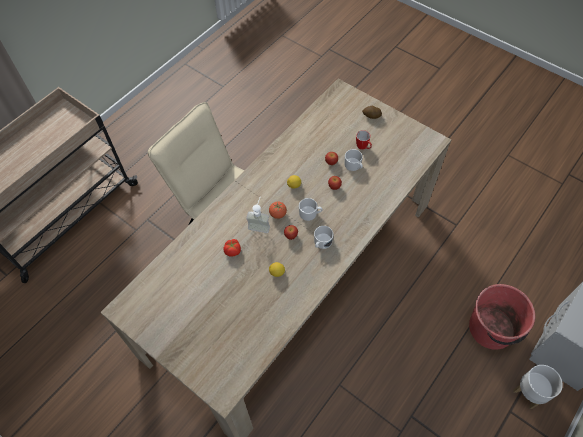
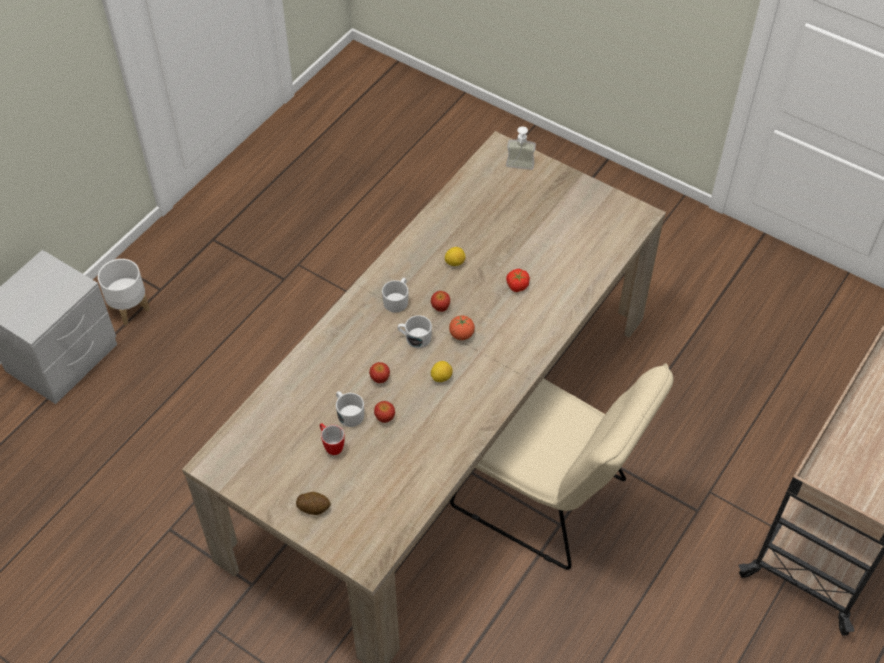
camera: 175 degrees right, 5 degrees down
(260, 224) = (485, 320): soap dispenser -> soap dispenser (519, 169)
(492, 329) = (156, 377): red bucket -> none

